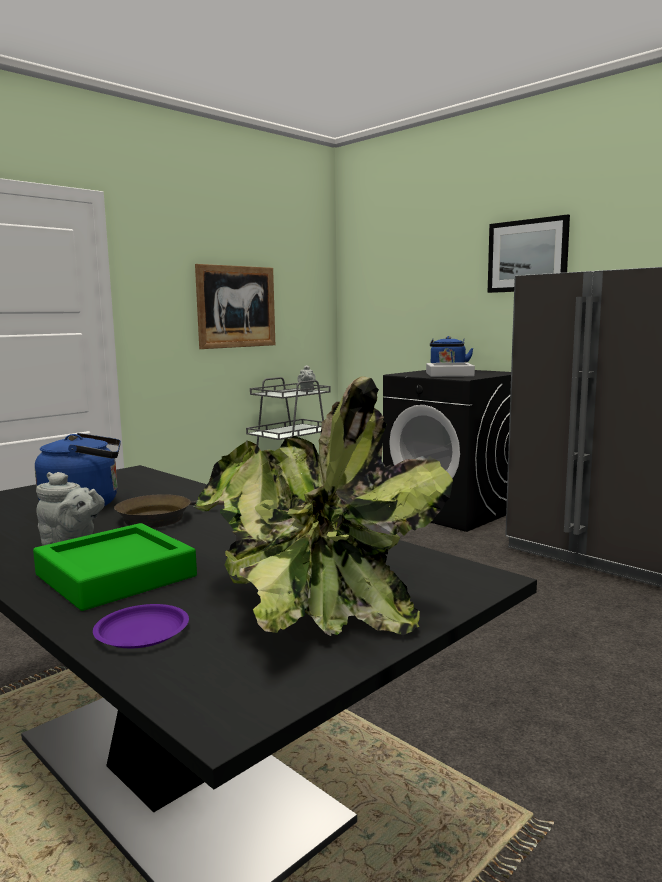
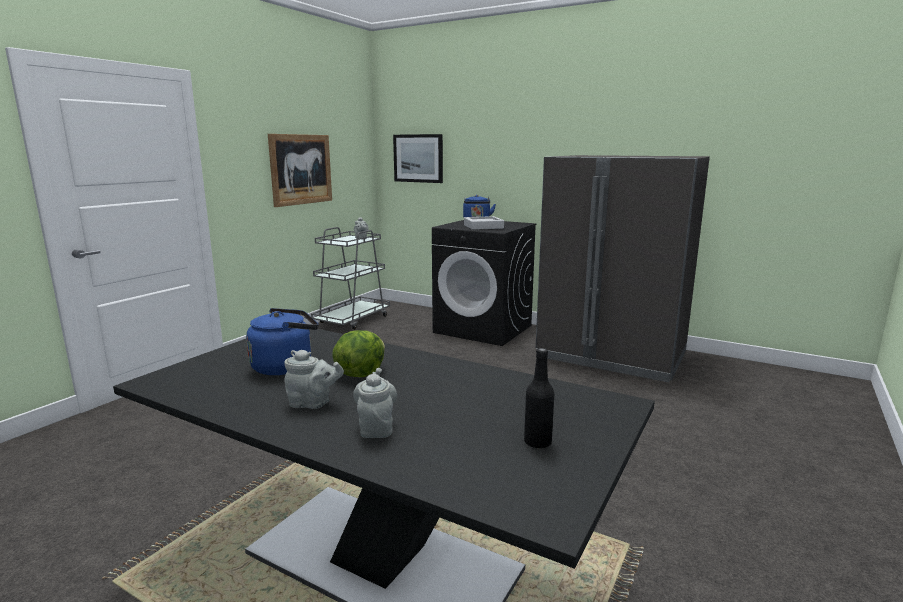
camera: 15 degrees left, 5 degrees up
(116, 575) = (376, 428): green tray -> grey teapot
(141, 632) = (441, 471): purple plate -> none
(161, 518) = (360, 373): brown frying pan -> lettuce
(308, 613) = (537, 442): potted plant -> black bottle
(527, 255) = (537, 134): picture -> picture (418, 158)

